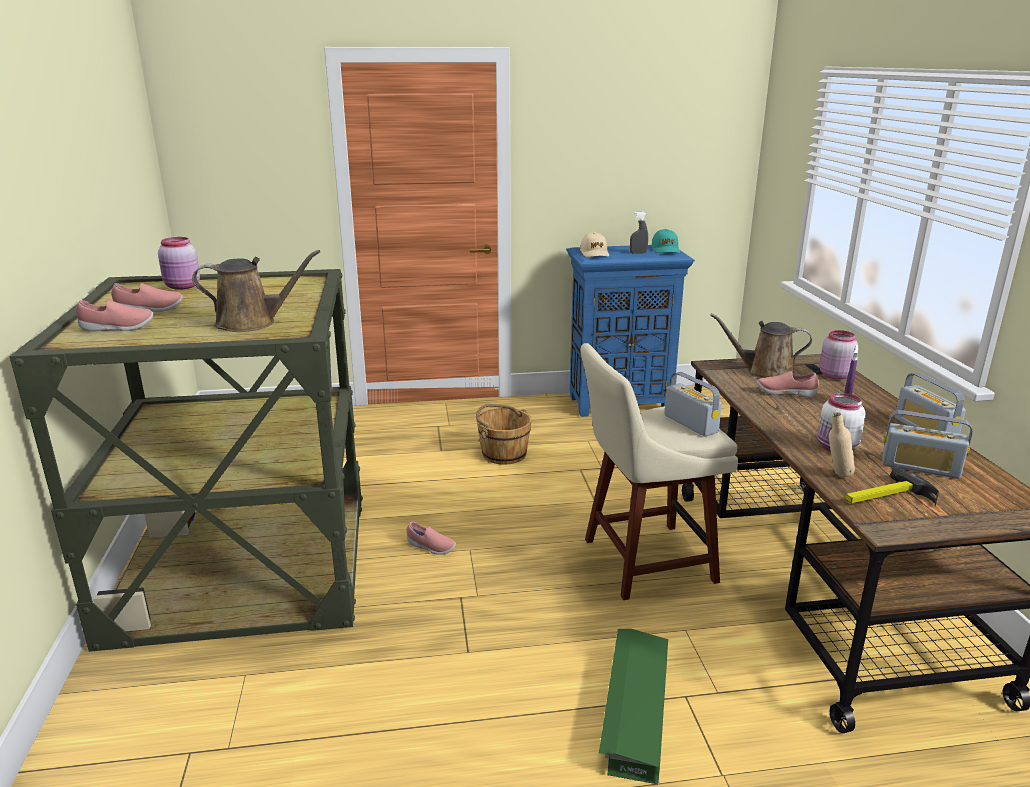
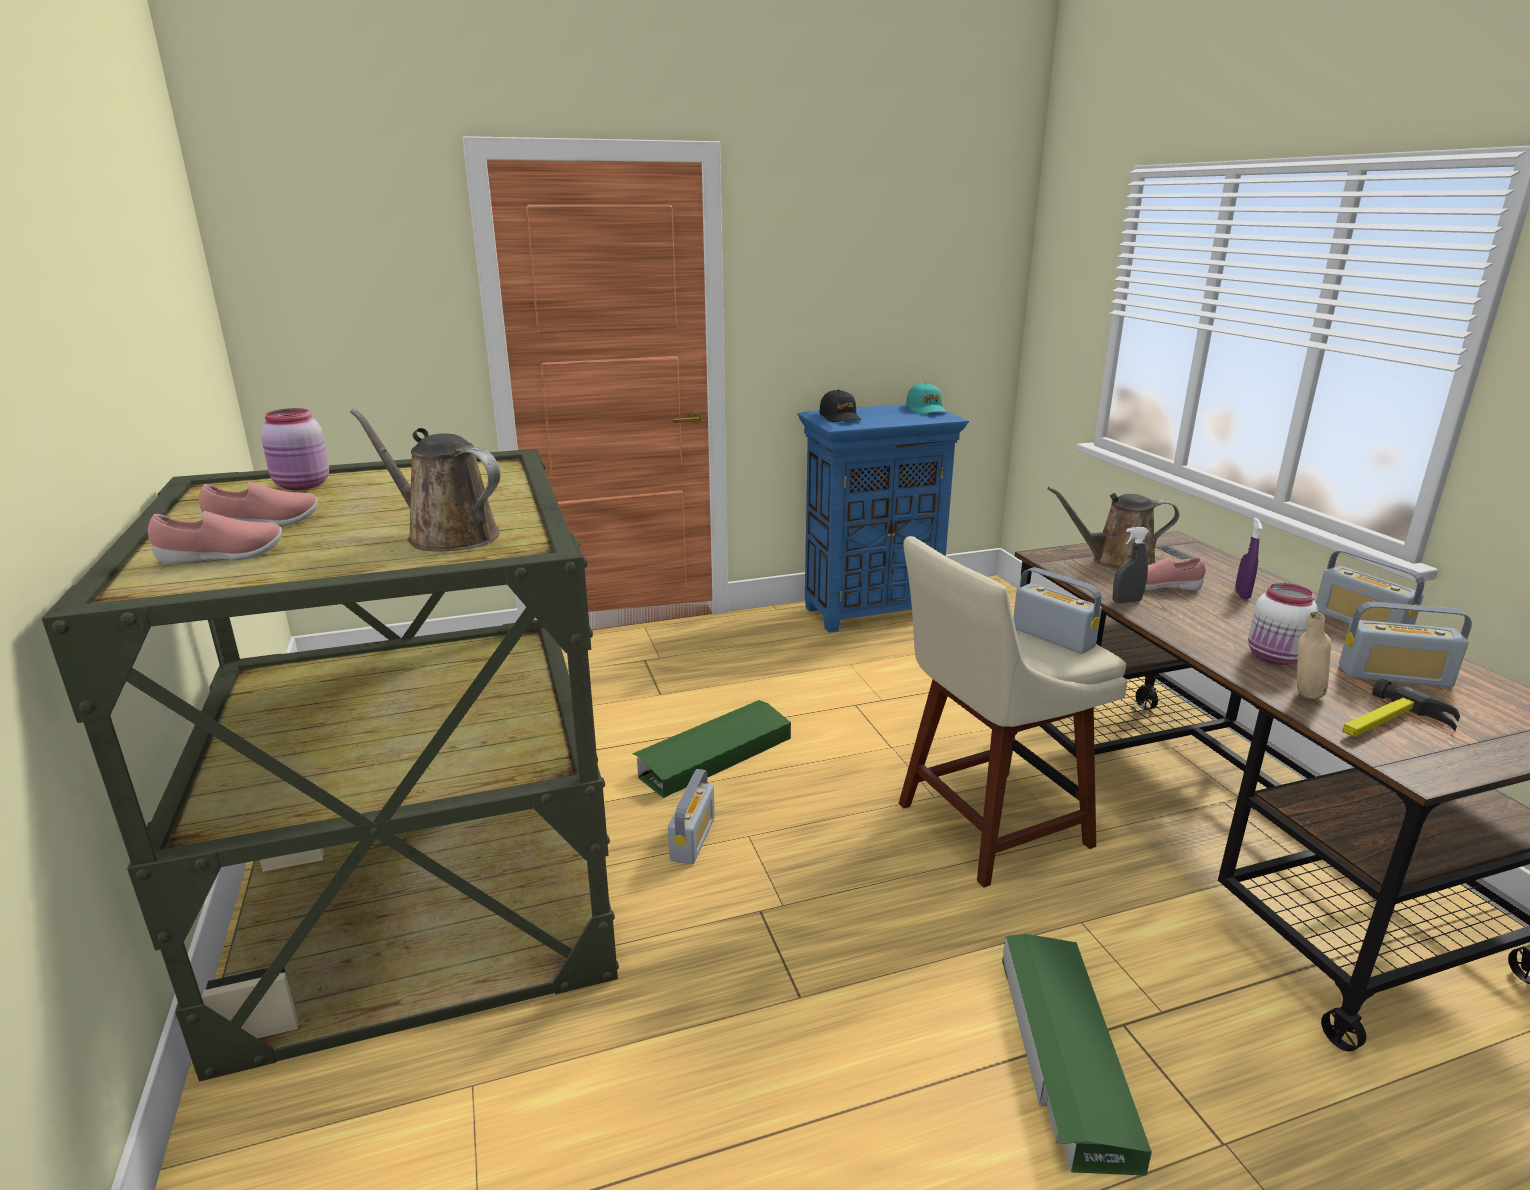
camera: 10 degrees left, 0 degrees up
(252, 323) = (446, 535): brown watering can -> brown watering can turned 135 degrees counterclockwise
(431, 547) = (692, 839): pink shoe -> radio
(464, 495) = (713, 756): none -> green storage box
(503, 453) = (746, 691): brown bucket -> none
(594, 253) = (840, 417): beige cap -> black cap
(638, 253) = (895, 415): grey spray bottle -> grey spray bottle (1126, 601)
(834, 375) = (1202, 559): pink jar -> none

